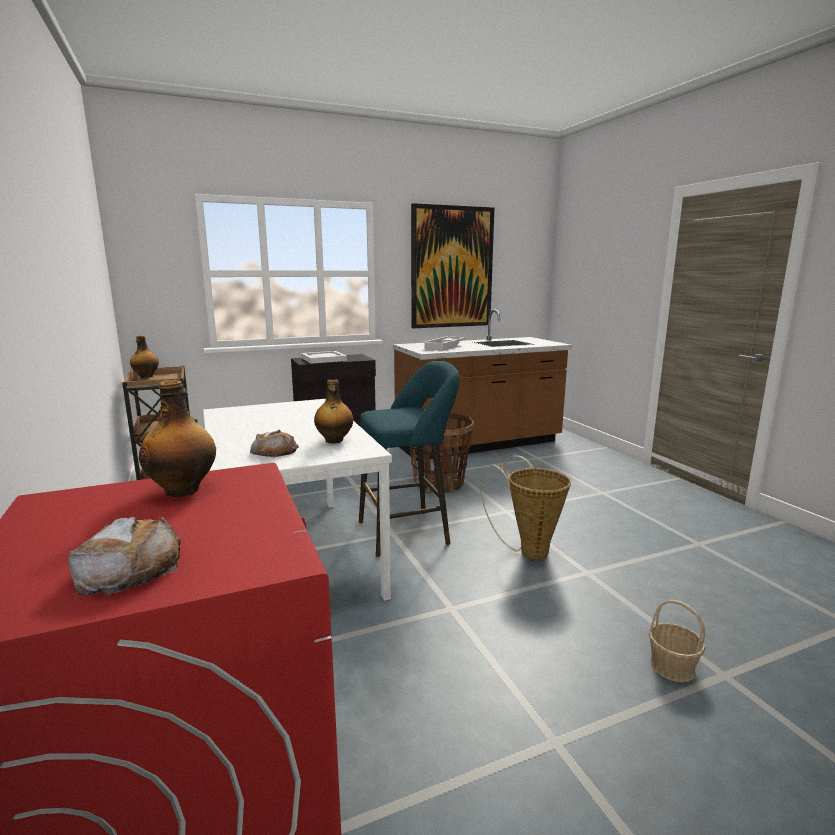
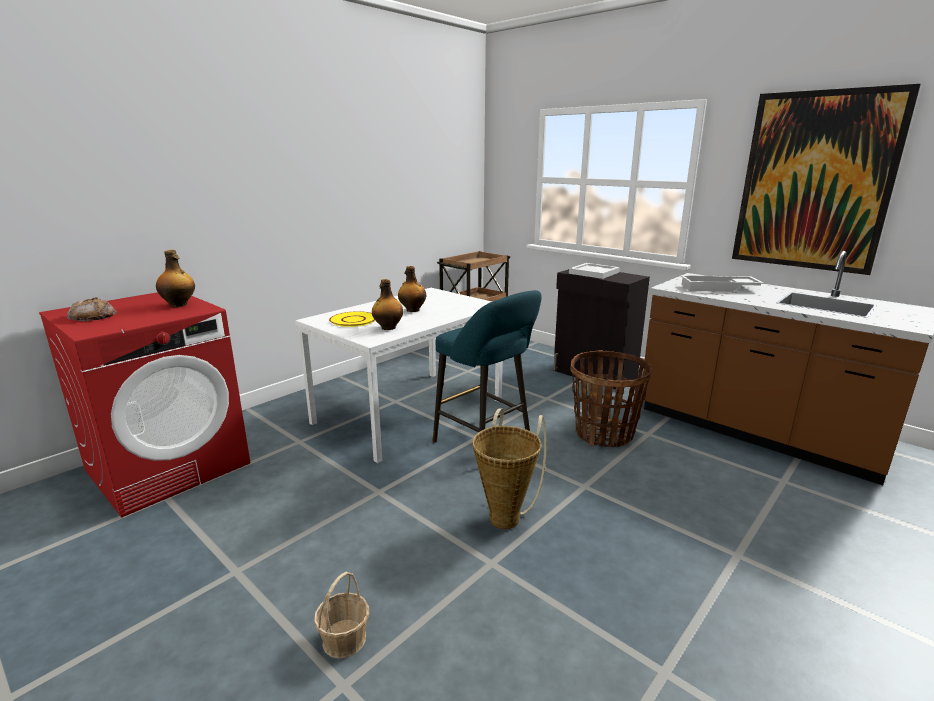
camera: 65 degrees right, 5 degrees up
(146, 376) = (479, 258): bottle -> bottle (412, 310)
(274, 451) = (353, 320): bread -> yellow plate

